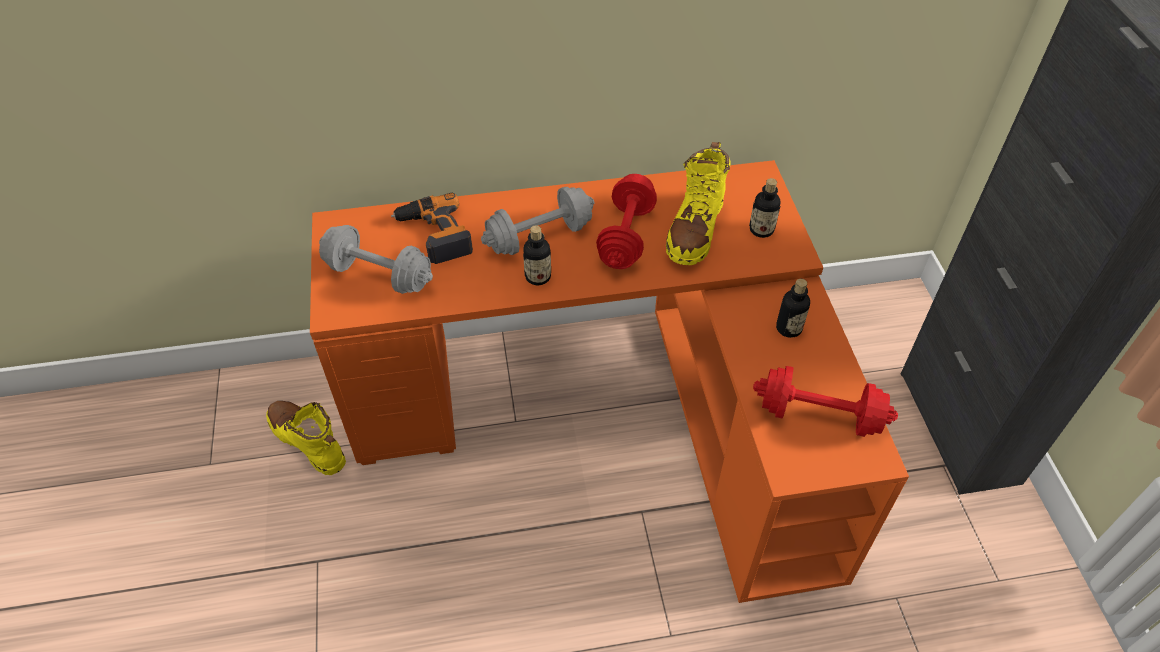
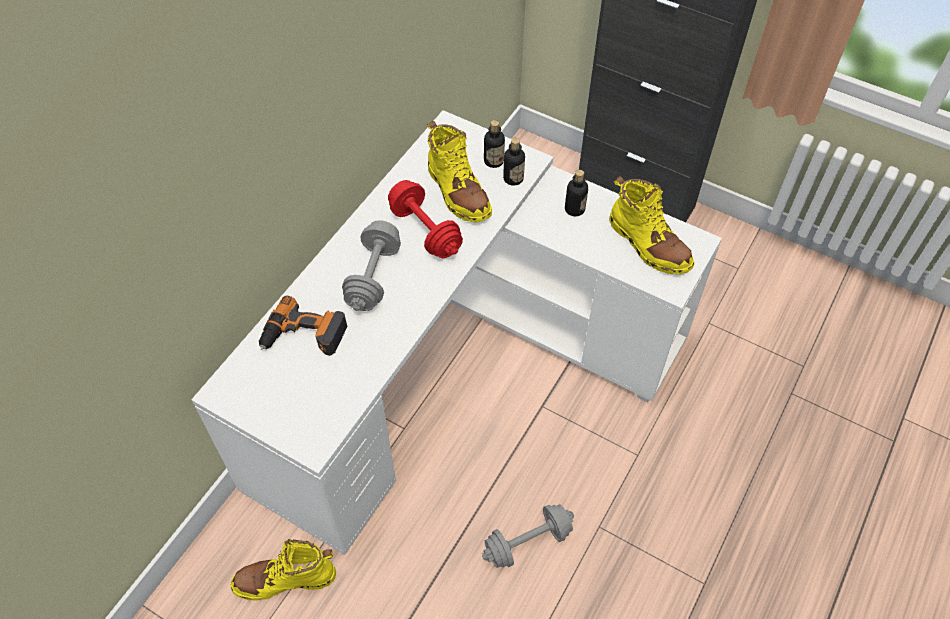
camera: 50 degrees left, 5 degrees up
(379, 275) = (307, 395): grey dumbbell -> grey dumbbell (527, 542)
(538, 277) = (409, 302): bottle -> bottle (513, 178)
(614, 412) = (454, 365): orange desk -> white desk
(819, 415) = (648, 244): red dumbbell -> yellow boot

